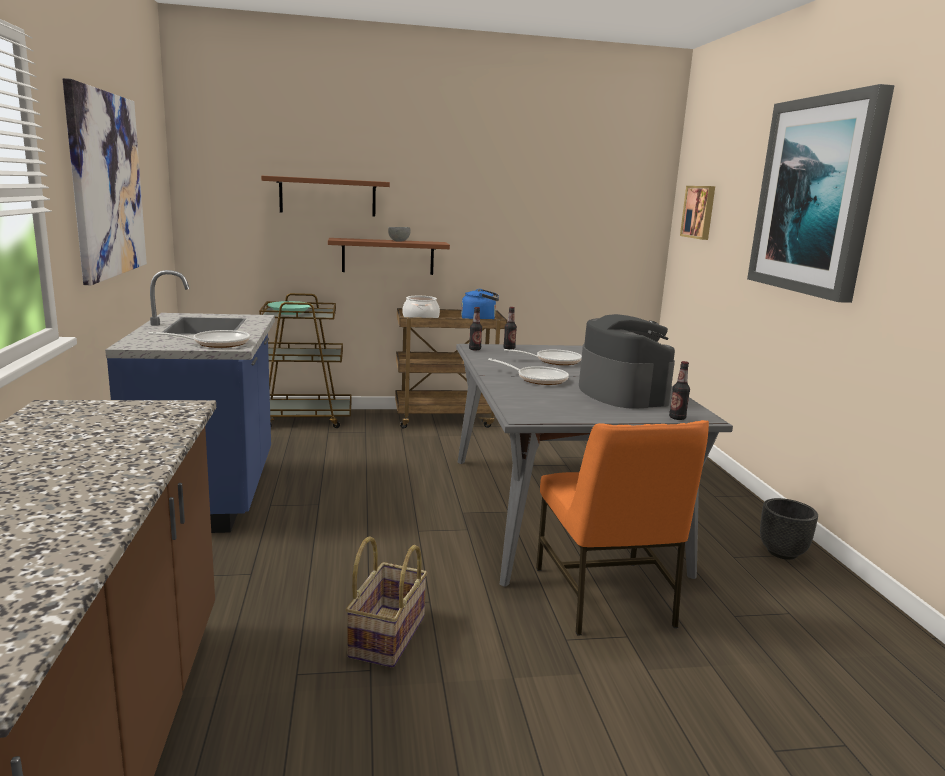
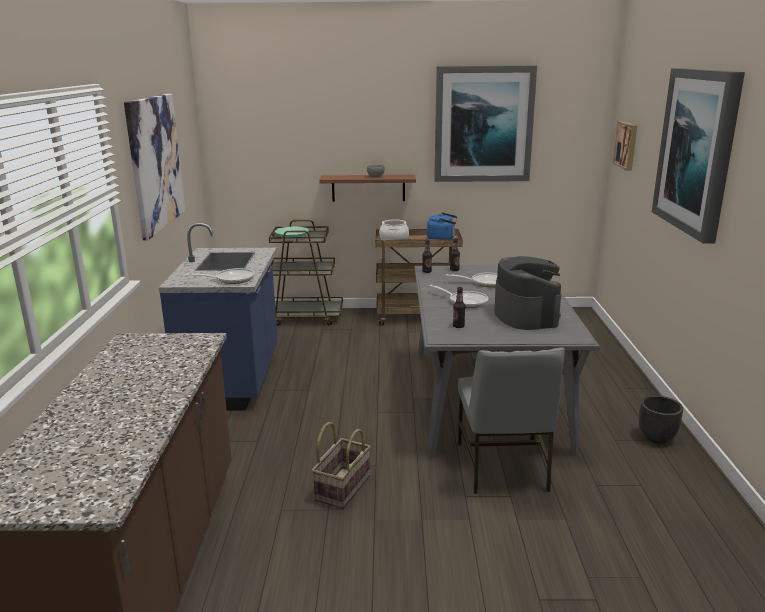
camera: 10 degrees right, 5 degrees up
(327, 196) = (319, 143): brown shelf -> none
(529, 184) = (483, 124): none -> picture
(605, 597) = (503, 467): orange chair -> grey chair
(677, 418) = (558, 339): bottle -> bottle (458, 326)

